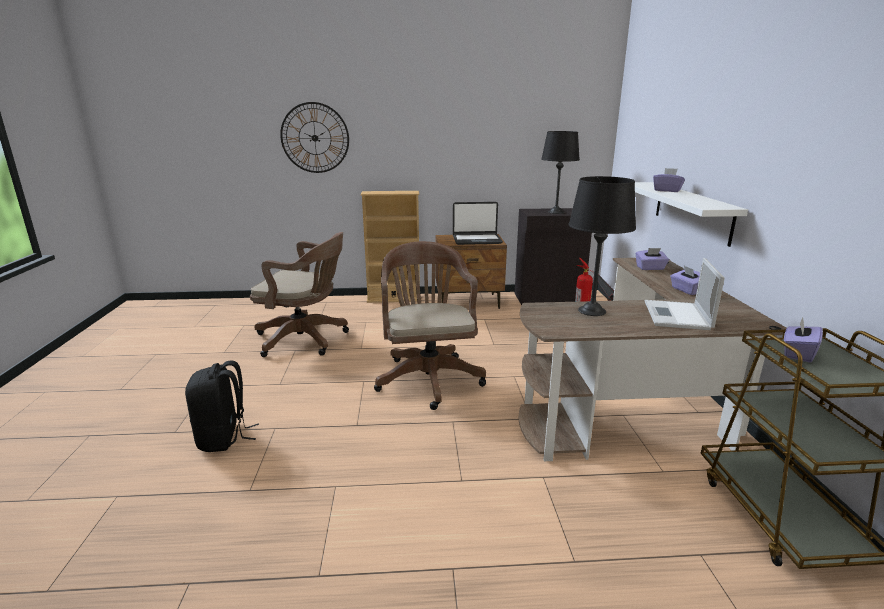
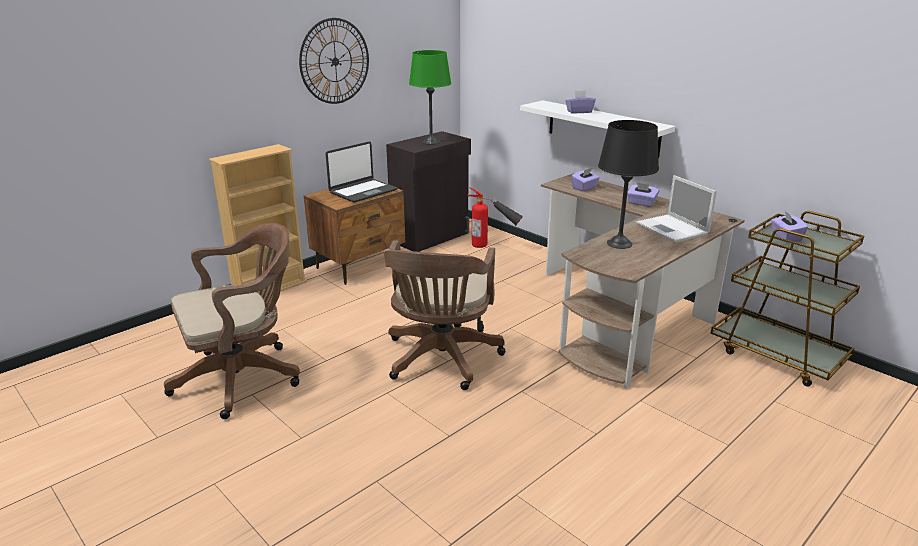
camera: 40 degrees left, 5 degrees up
(224, 438) = (339, 519): black backpack -> none
(315, 138) = (130, 94): wall clock -> wall clock (335, 61)
(428, 377) = (441, 361): brown office chair -> brown office chair turned 120 degrees counterclockwise
(555, 212) = (431, 142): black table lamp -> green table lamp

